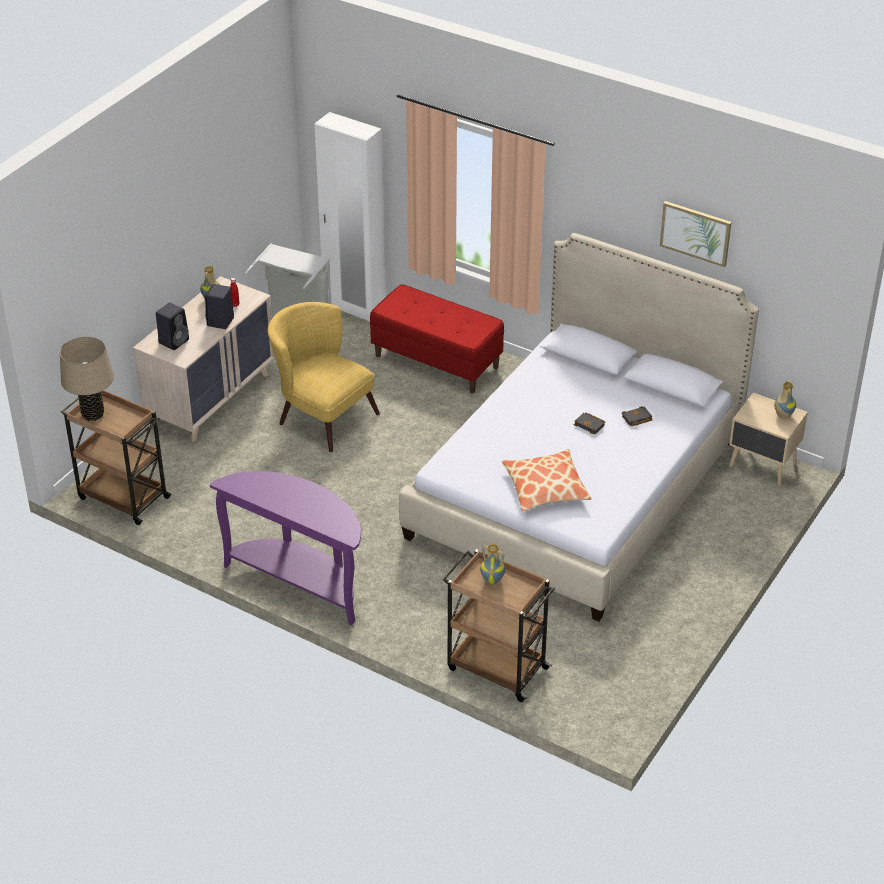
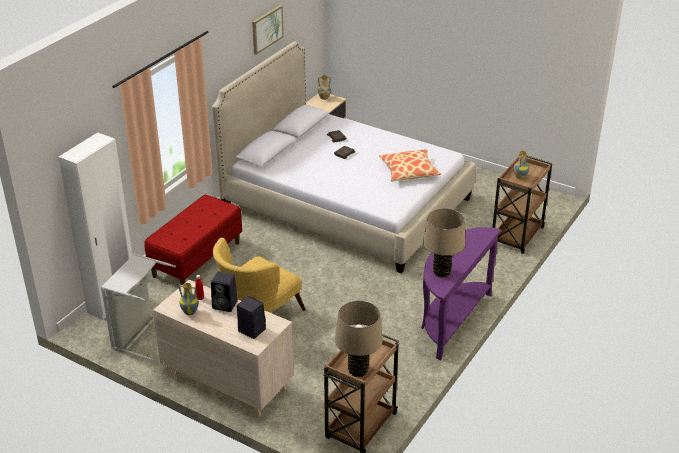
camera: 90 degrees left, 5 degrees down
(261, 486) = (441, 272): none -> beige table lamp

